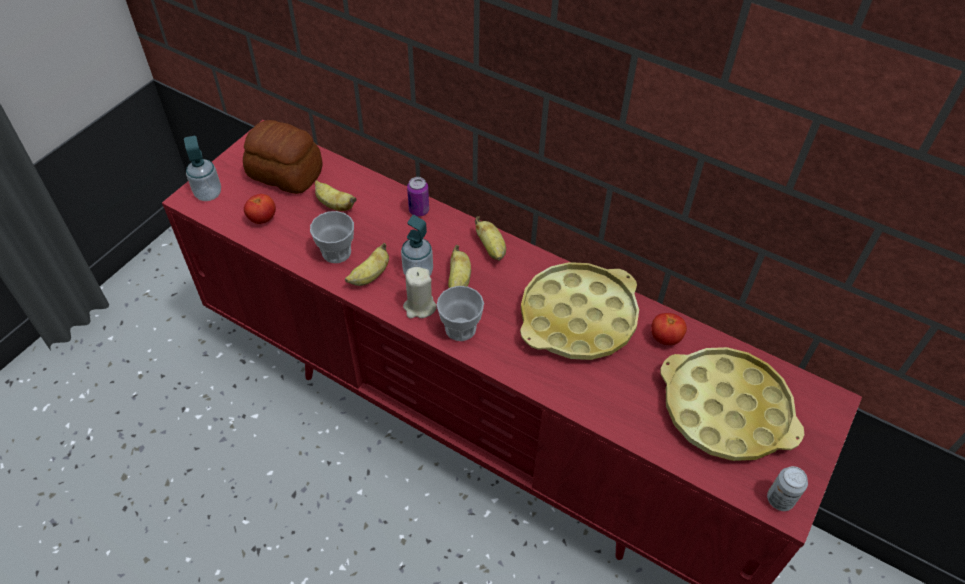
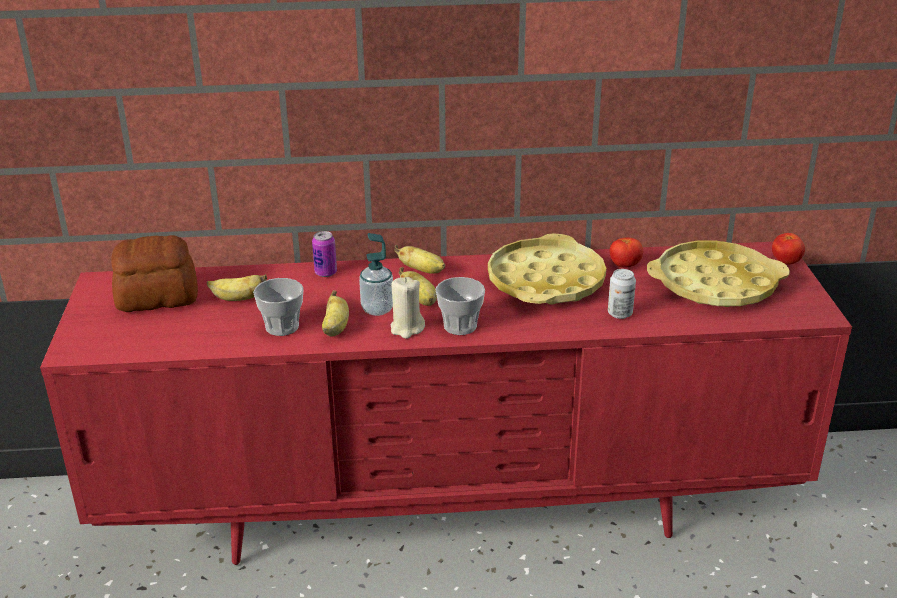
camera: 35 degrees left, 20 degrees down
(208, 194) = (89, 341): soap dispenser -> none
(262, 219) = (174, 335): tomato -> tomato (786, 262)
(780, 499) = (809, 312): can -> can (620, 313)

